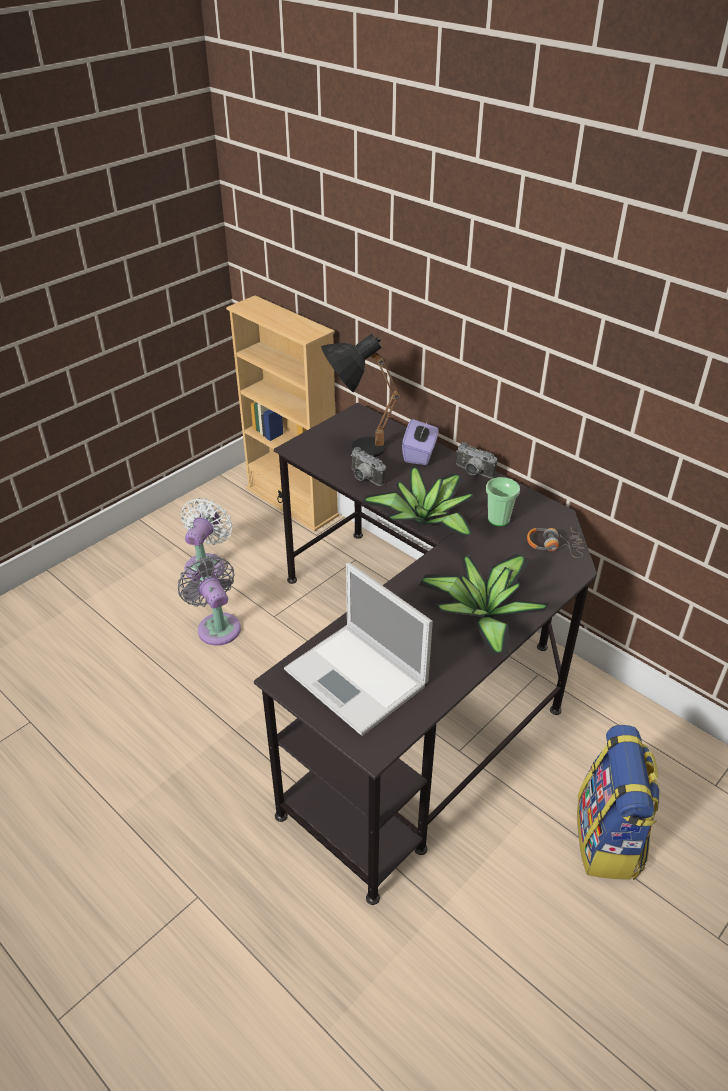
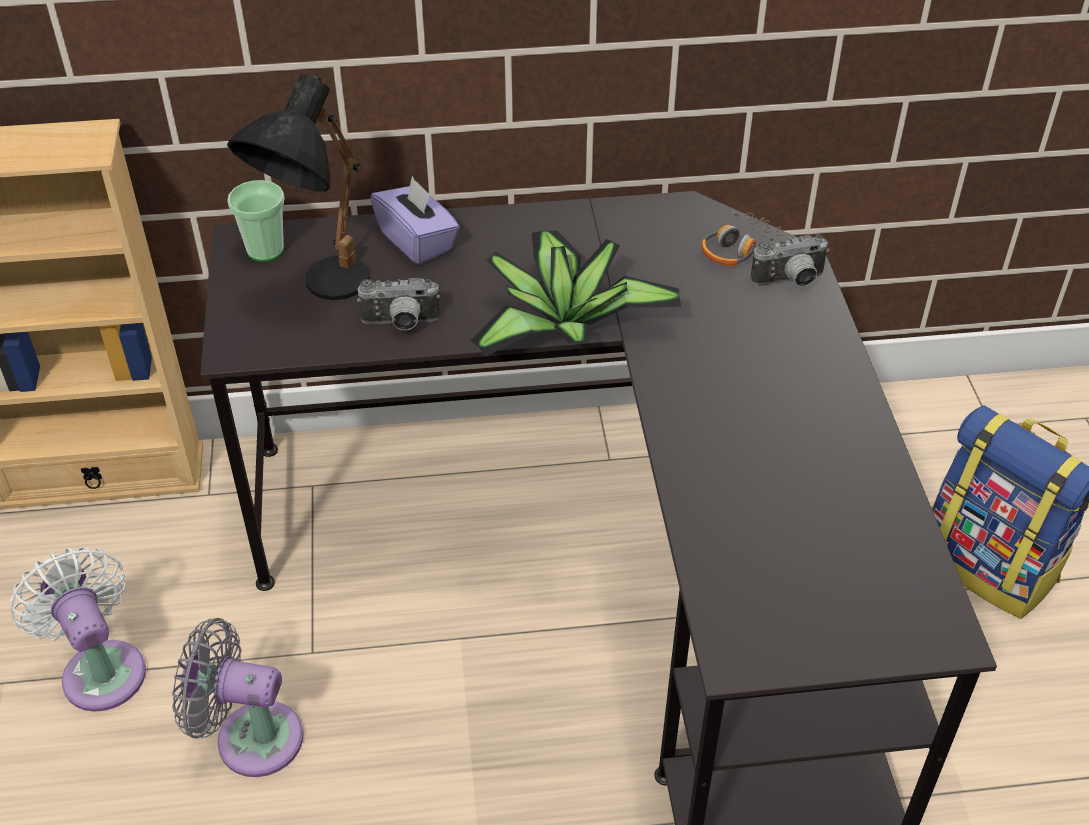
camera: 50 degrees left, 5 degrees up
(358, 679) = (807, 577): laptop -> none
(472, 472) = (519, 222): camera -> camera (790, 282)
(482, 615) = (801, 388): potted plant -> none
(498, 519) = (638, 259): cup -> cup (265, 250)

